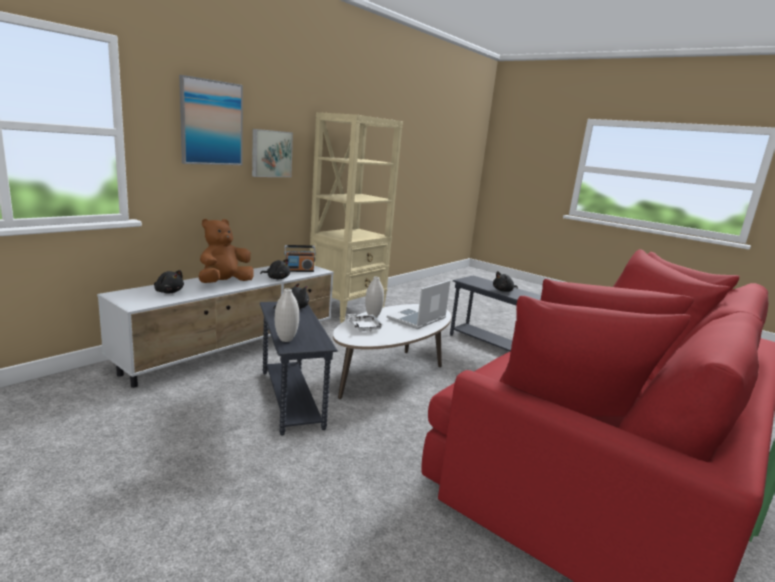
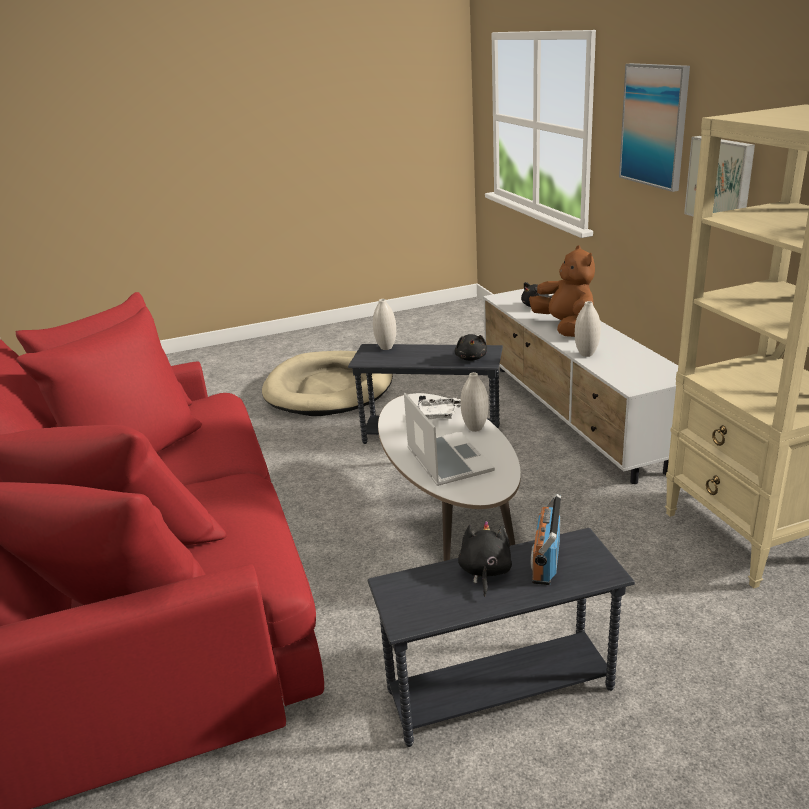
camera: 125 degrees right, 10 degrees up
(190, 499) = (330, 388): none -> beige dog bed
(277, 278) = (586, 354): black plush toy -> white vase
(299, 270) = (630, 371): radio -> radio (545, 562)

